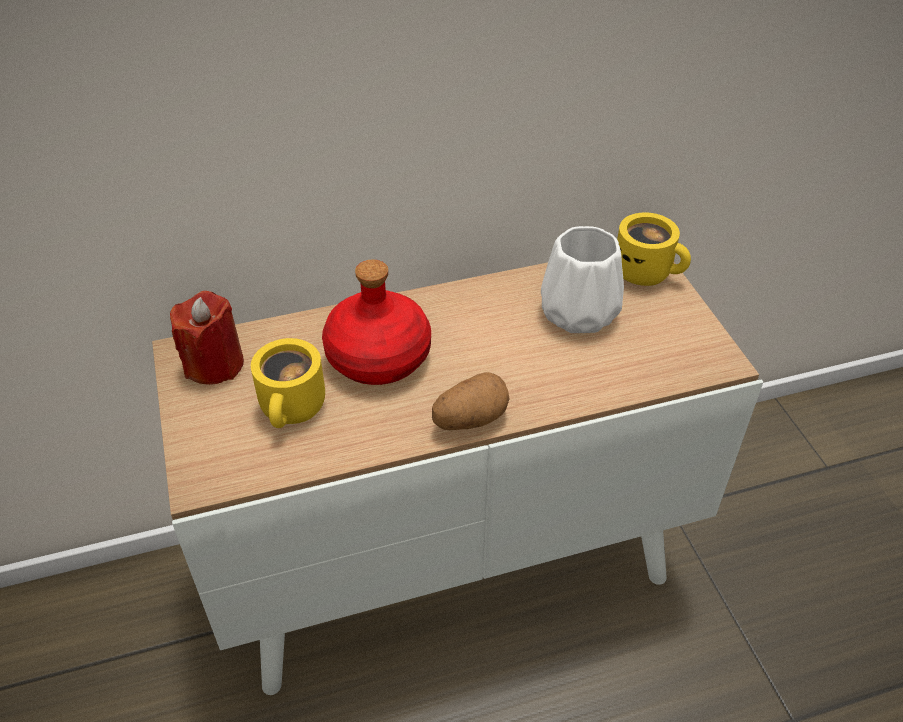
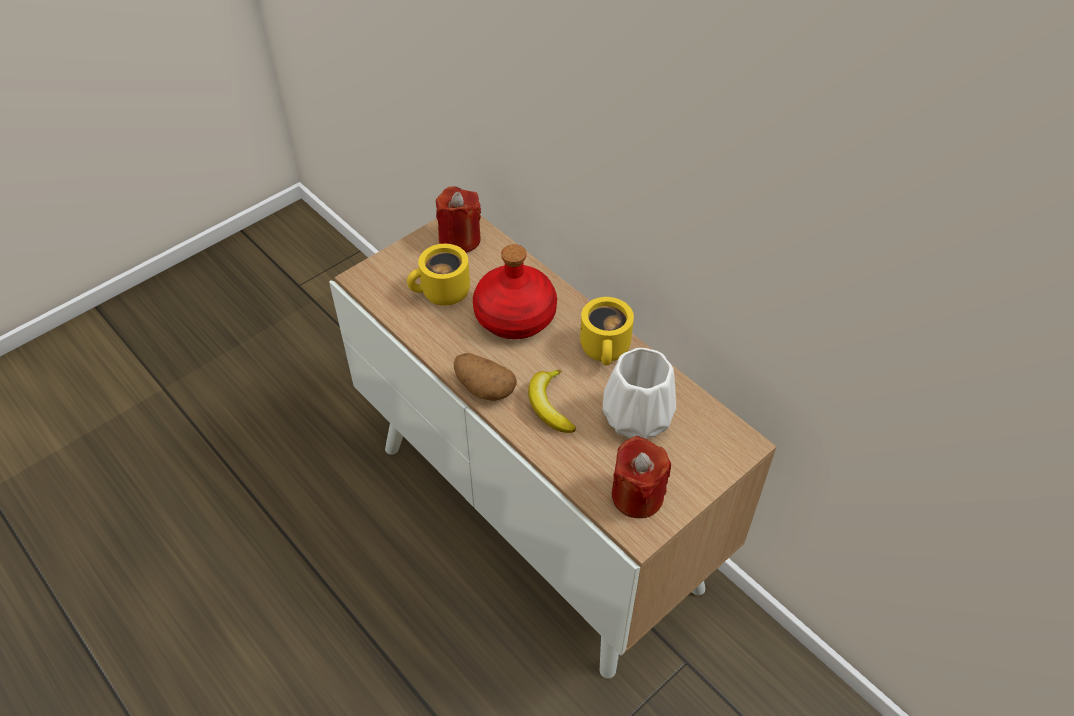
camera: 65 degrees right, 5 degrees up
(527, 372) = (550, 405): none -> banana
(647, 272) = (723, 449): yellow mug -> yellow mug (607, 350)
(677, 348) = (637, 496): none -> red candle

